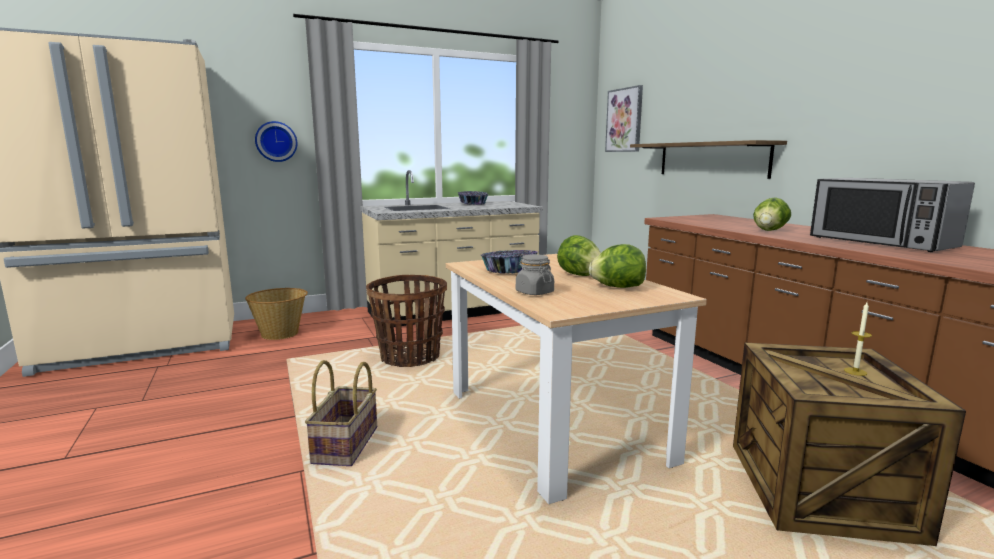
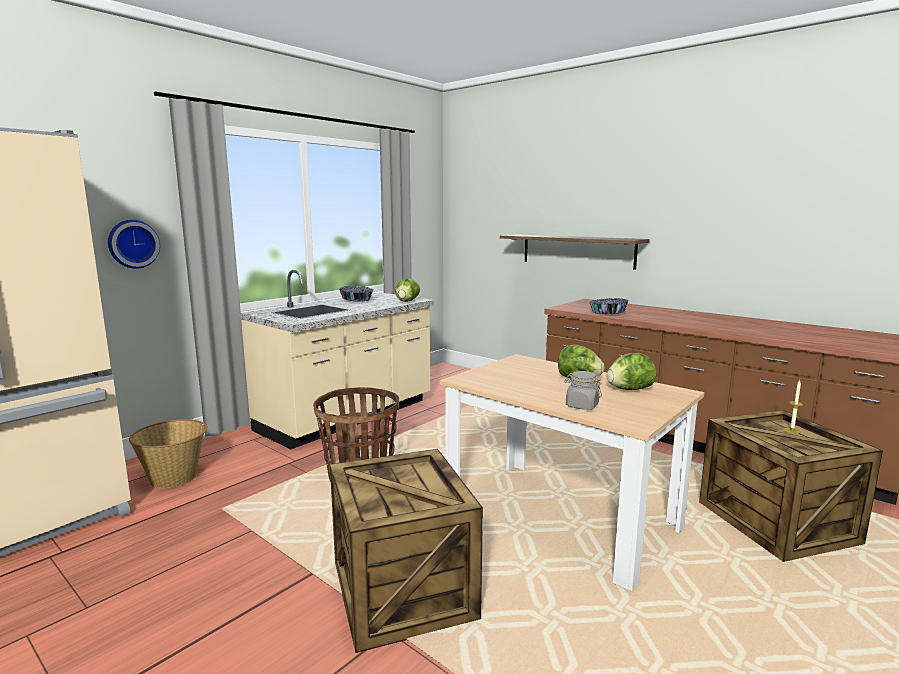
camera: 25 degrees left, 0 degrees up
(347, 445) = (405, 590): basket -> crate
(509, 271) = (516, 383): bowl -> bowl (608, 313)
(624, 120) = (478, 209): picture -> none
(769, 230) = (663, 317): lettuce -> lettuce (407, 301)
(880, 242) = (751, 325): microwave -> none

